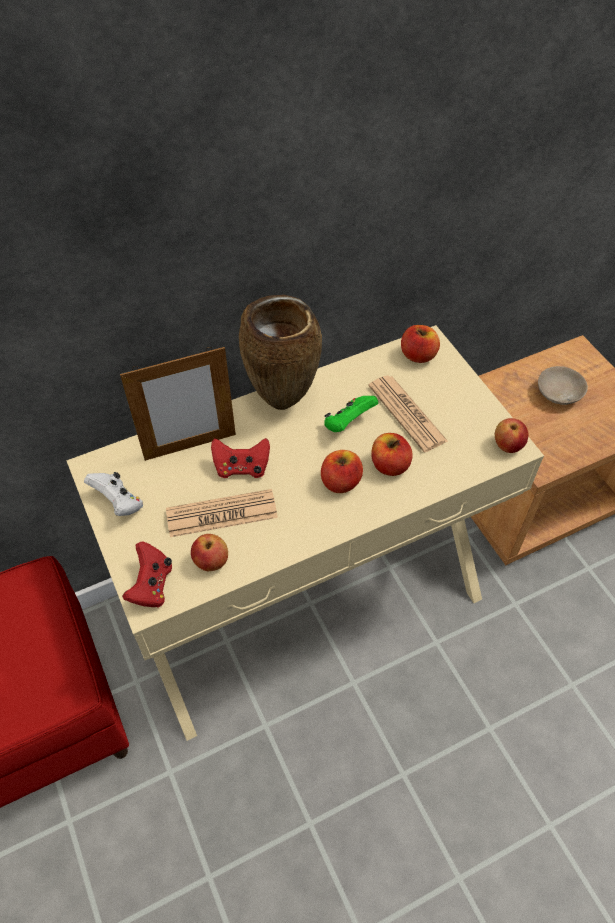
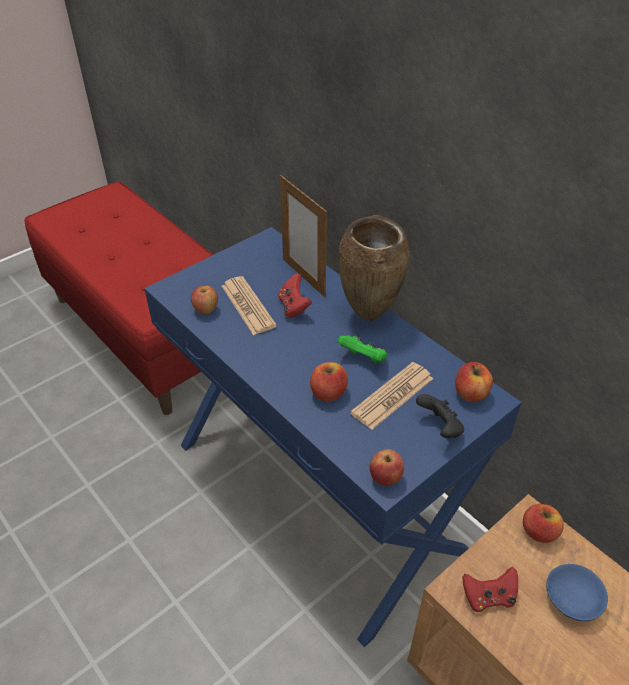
camera: 75 degrees right, 10 degrees down
(119, 503) = (243, 257): white game controller -> none
(152, 585) = (181, 287): red game controller -> red game controller (488, 597)
(306, 597) = (318, 493): beige console table -> blue console table
(340, 482) = (299, 365): apple -> apple (539, 531)
(455, 390) = (440, 428): none -> black game controller
(559, 392) = (574, 600): beige bowl -> blue bowl

